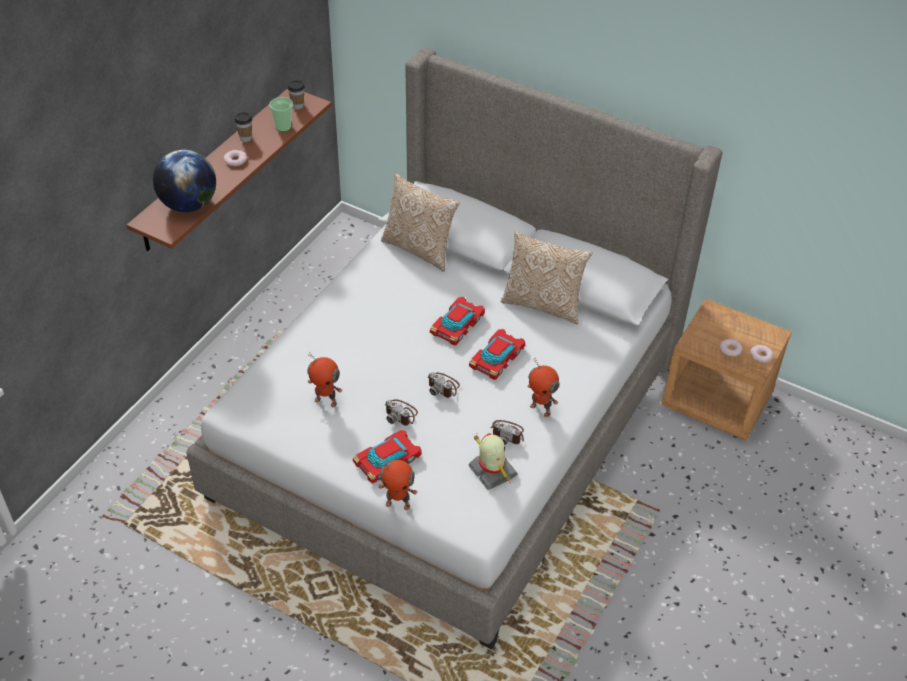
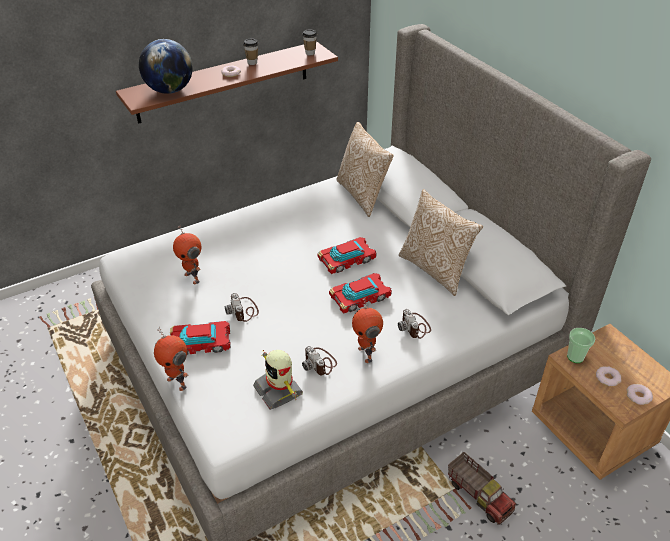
camera: 30 degrees right, 5 degrees down
(283, 127) = (286, 63): cup -> cup (575, 357)
(443, 386) = (295, 302): camera -> camera (415, 327)
(492, 472) = (279, 390): toy robot -> toy robot turned 150 degrees clockwise
(659, 496) = (479, 495): none -> toy truck

